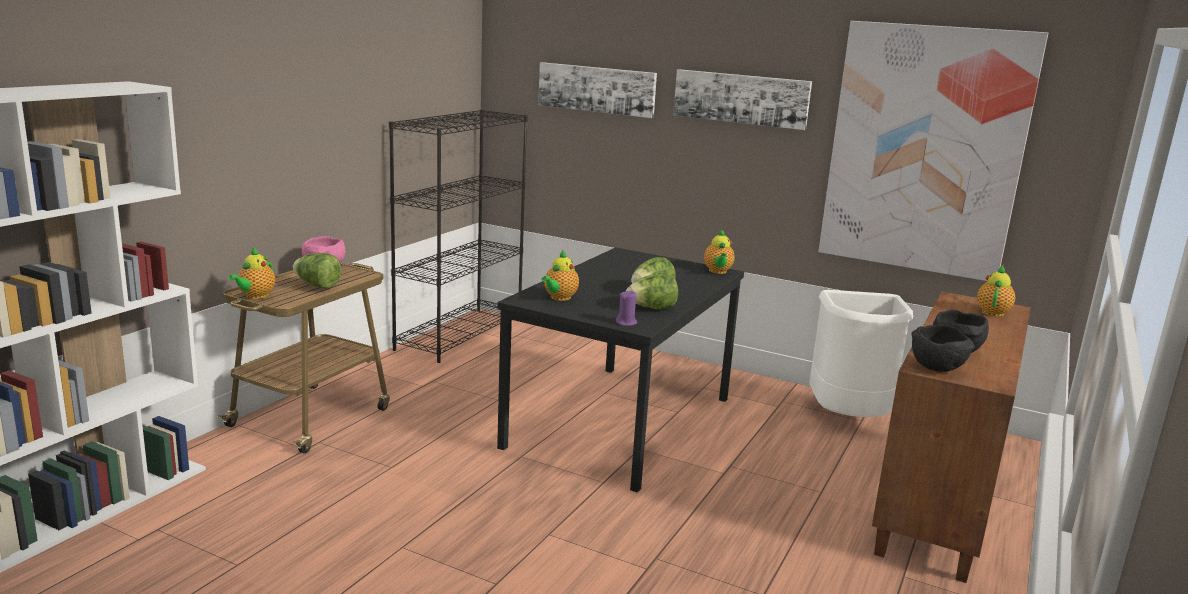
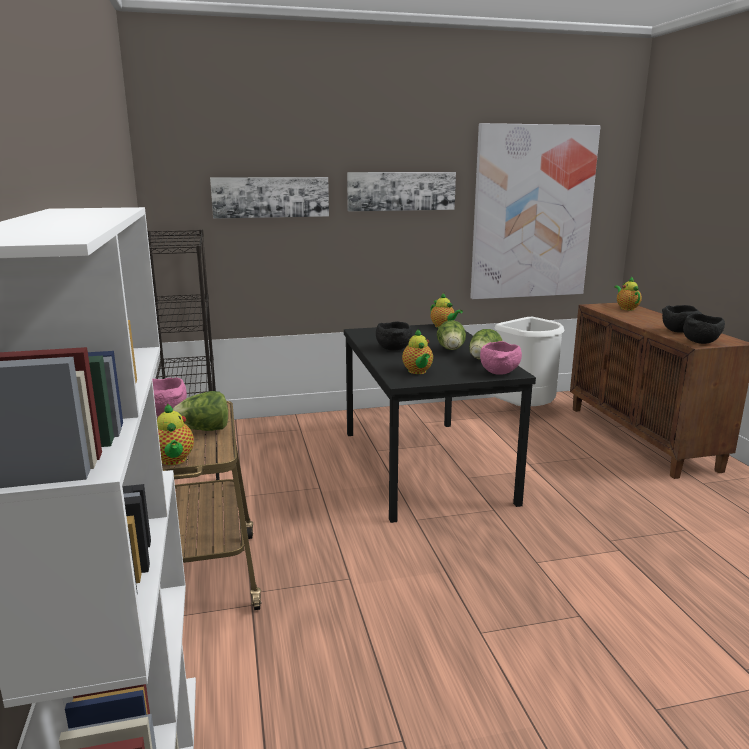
camera: 40 degrees left, 0 degrees up
(601, 275) = (393, 349): none -> black bowl
(626, 323) = (499, 373): purple candle -> pink bowl

